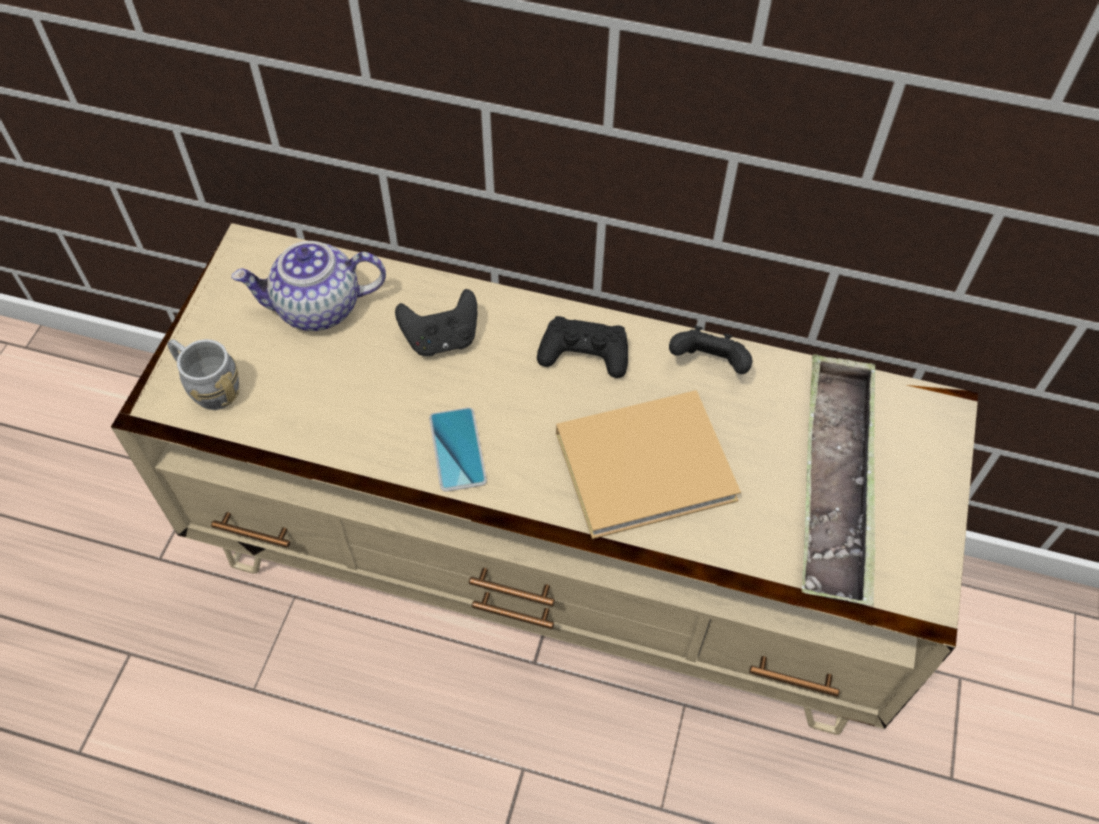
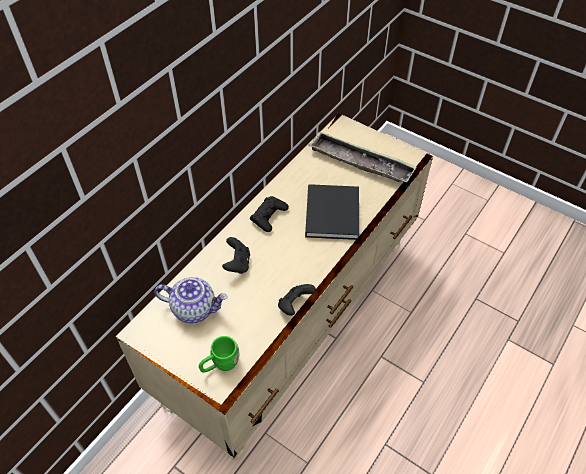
camera: 70 degrees left, 5 degrees down
(208, 387) = (220, 365): grey mug -> green mug
(318, 308) = (194, 308): teapot -> teapot turned 90 degrees counterclockwise
(457, 449) = (299, 272): phone -> none
(650, 465) = (332, 212): beige book -> black book
(709, 365) = (293, 179): black game controller -> black game controller (294, 305)

